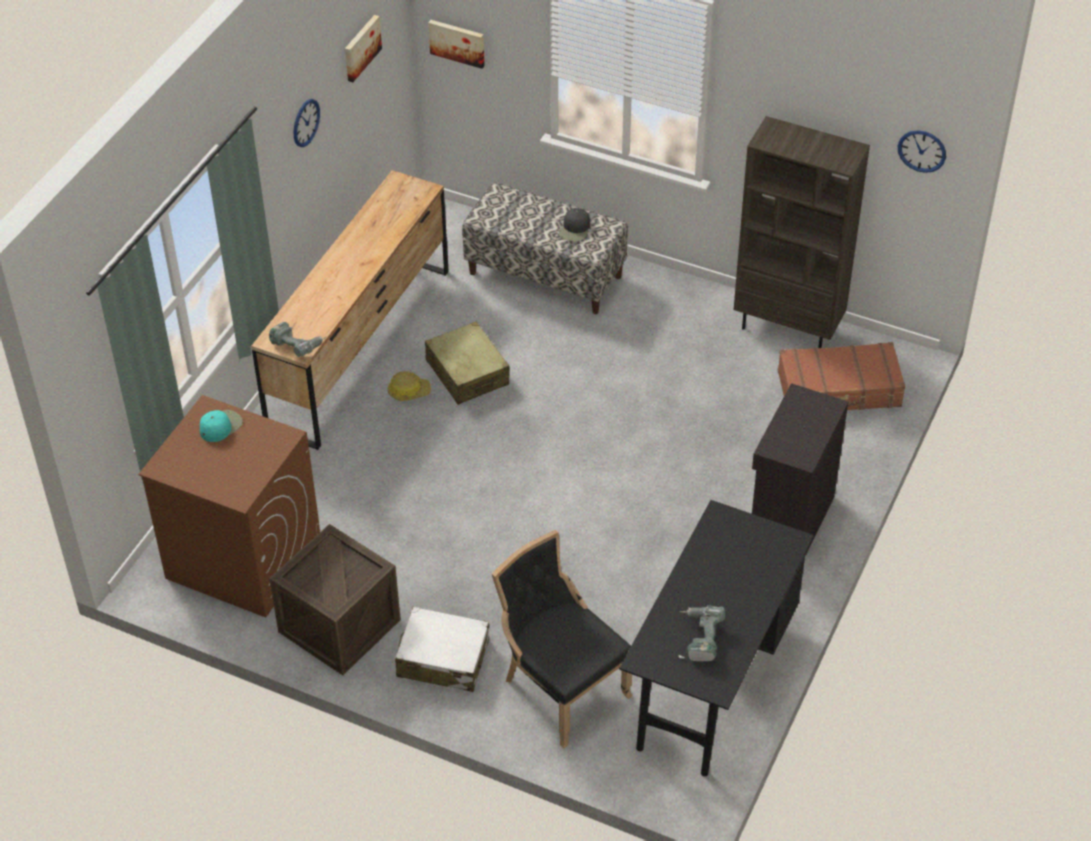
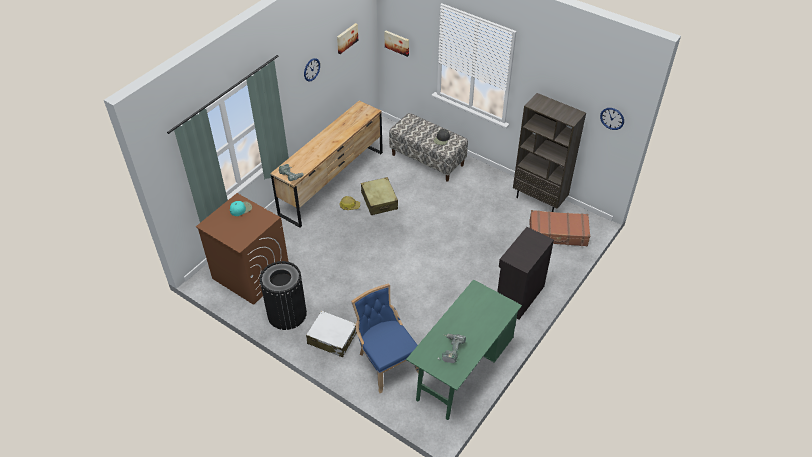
camera: 10 degrees right, 0 degrees up
(339, 626) = (287, 314): crate -> black trash can
(561, 688) = (386, 362): black chair -> blue chair
(712, 682) = (462, 371): black desk -> green desk

